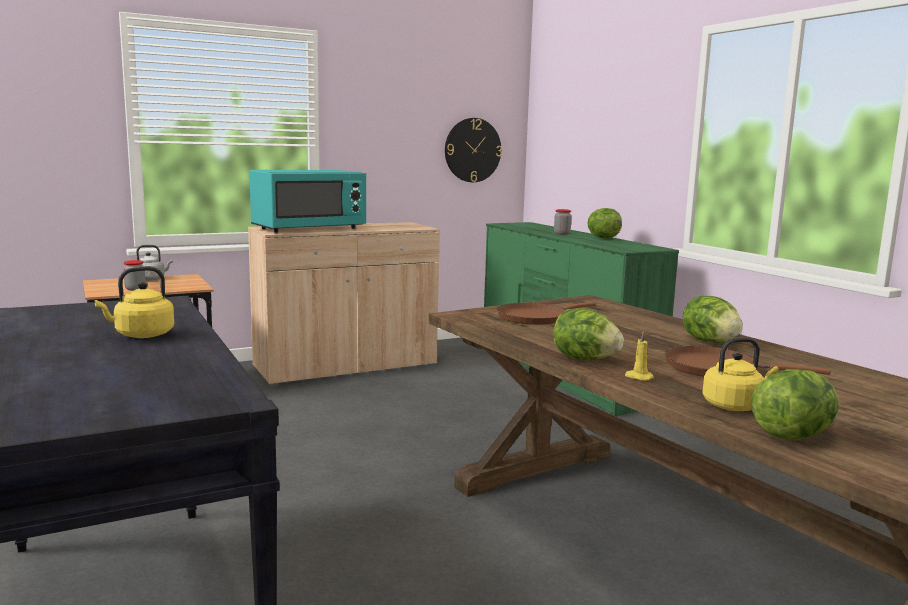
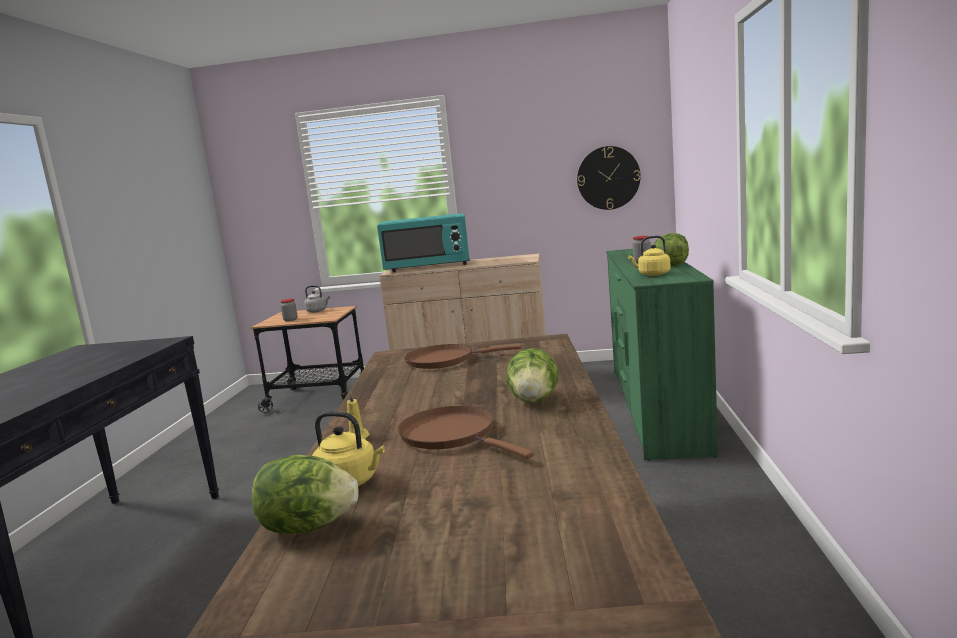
camera: 35 degrees right, 0 degrees up
(141, 335) = (77, 370): yellow kettle -> yellow kettle (652, 274)
(584, 359) = (366, 411): lettuce -> none

